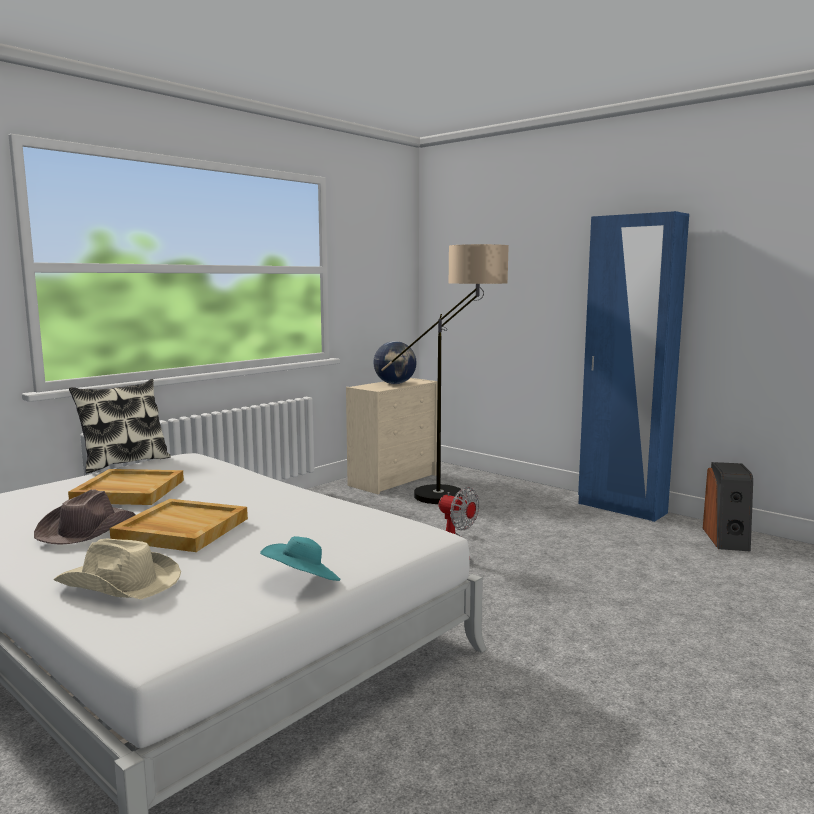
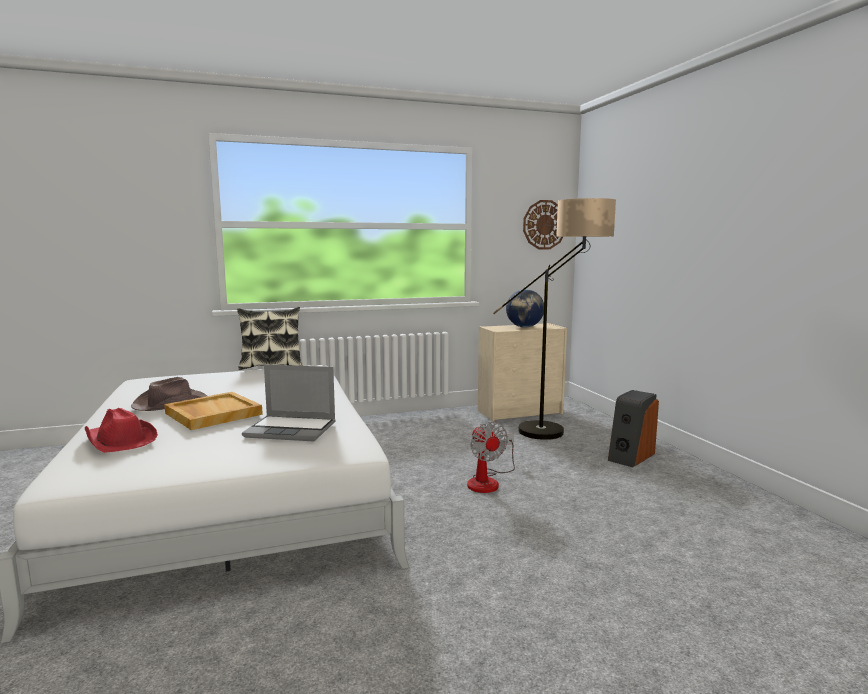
camera: 30 degrees right, 0 degrees up
(119, 583) = (119, 440): beige hat -> red hat
(128, 491) = (234, 384): beige tray -> none
(302, 582) = (210, 465): turquoise hat -> none
(315, 528) = (292, 430): none -> laptop
(392, 268) = (544, 224): none -> wall clock
(621, 508) = (712, 476): blue wardrobe -> none
(727, 539) = (805, 534): speaker -> speaker (630, 456)

